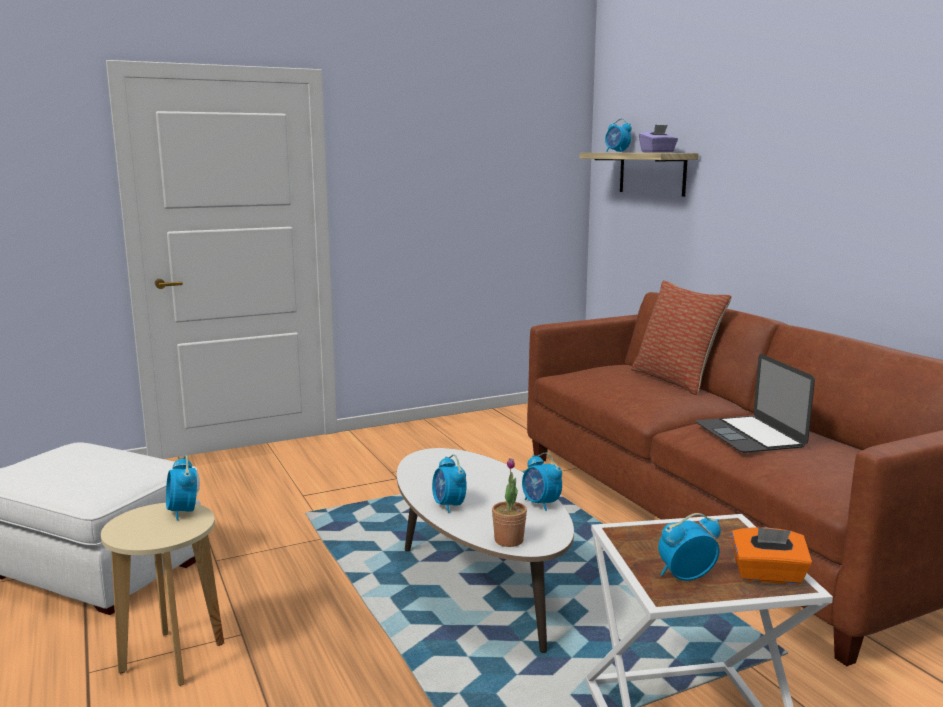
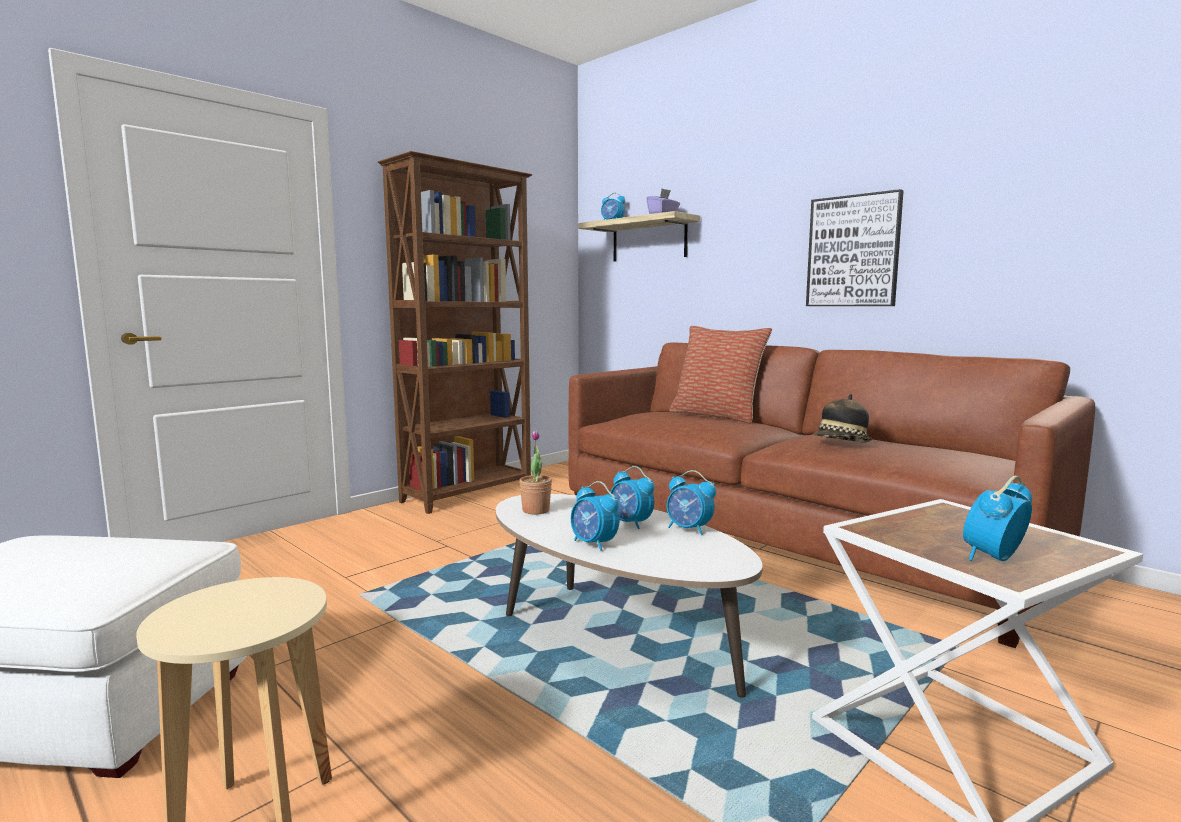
camera: 20 degrees left, 5 degrees down
(183, 512) = (268, 589): alarm clock -> alarm clock (630, 523)
(447, 426) = (469, 494): none -> brown bookcase
(509, 540) = (697, 567): potted plant -> potted plant (536, 510)
(749, 434) = (841, 444): laptop -> hat
(768, 575) = (1060, 545): orange tissue box -> none
(837, 214) = (853, 251): none -> picture

